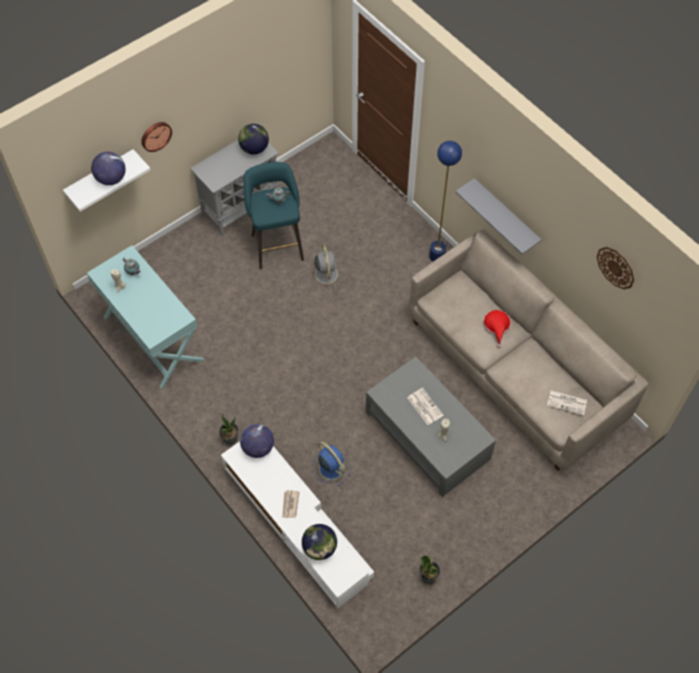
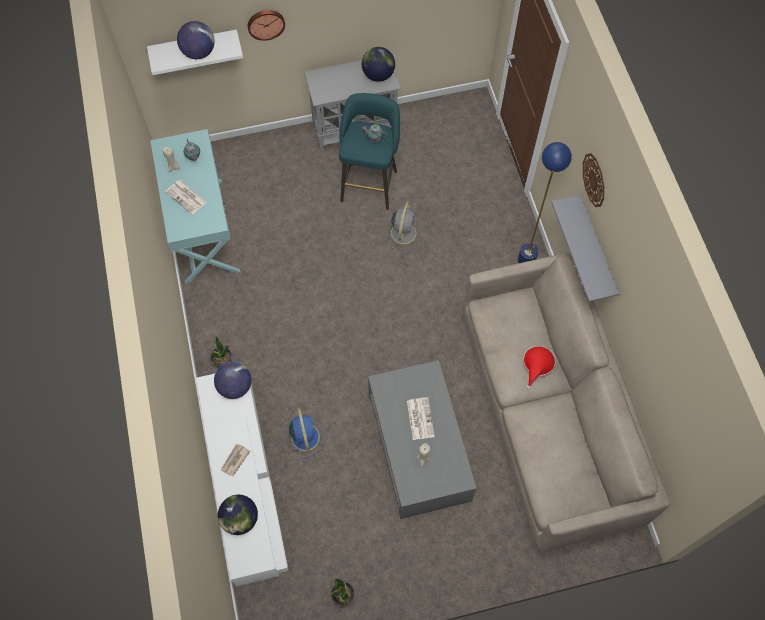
camera: 25 degrees right, 5 degrees up
(567, 403) = (571, 483): newspaper -> newspaper (186, 197)
(615, 267) = (675, 365): wall clock -> wall clock (594, 180)

